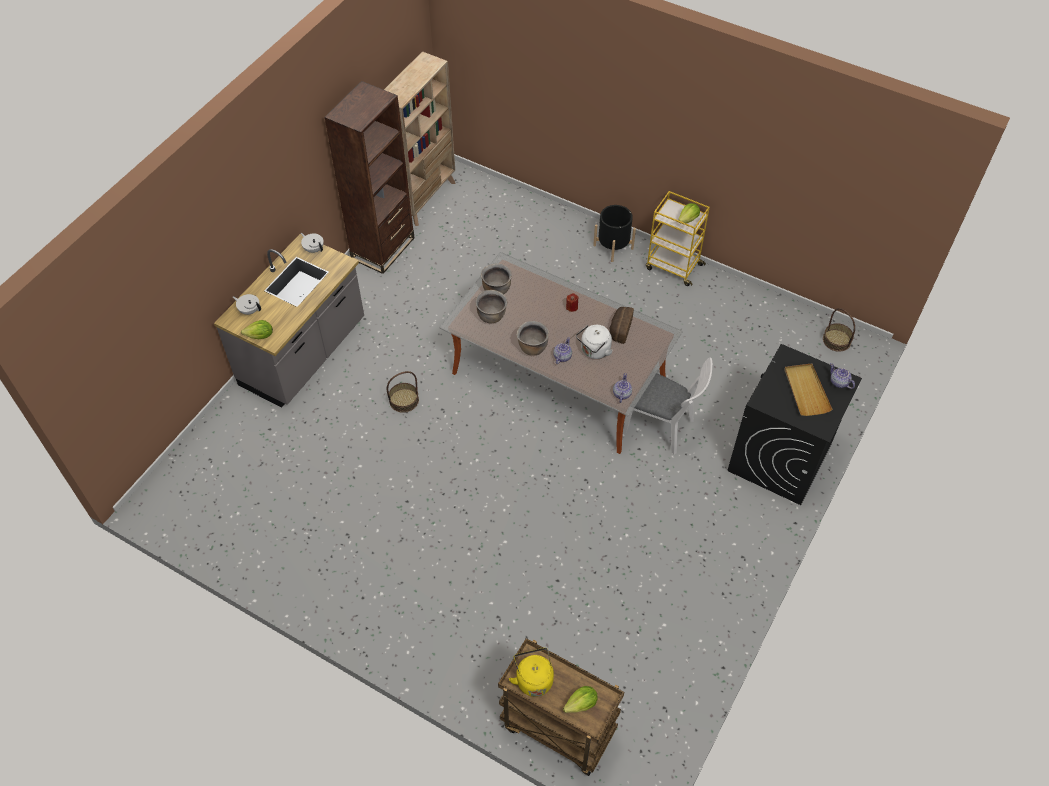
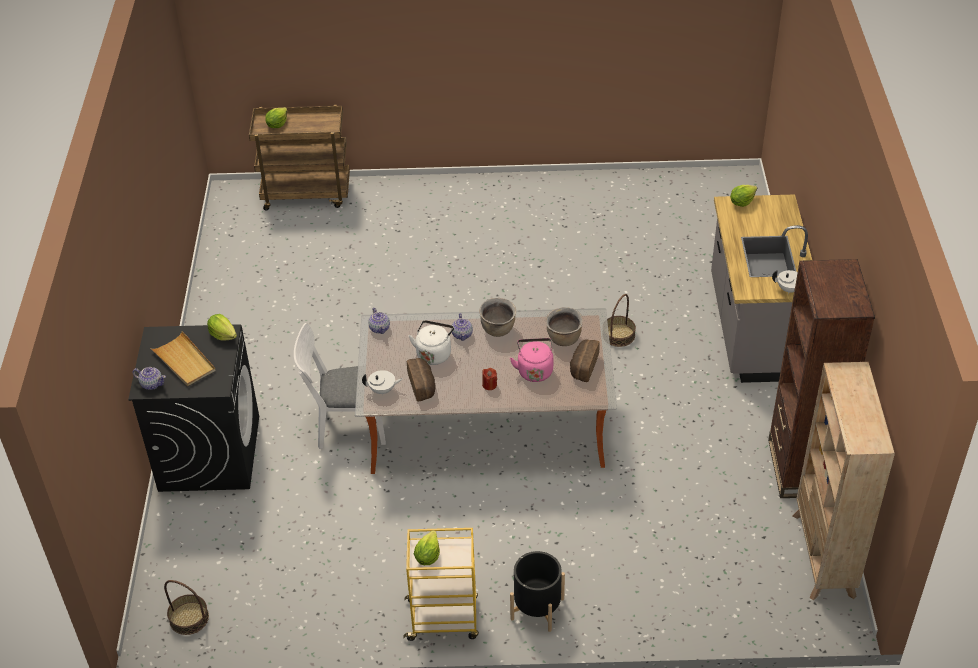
camera: 150 degrees right, 10 degrees down
(249, 310) = (778, 216): white teapot -> white teapot (383, 390)
(496, 289) = (583, 366): brown cooking pot -> bread
(532, 303) = (534, 370): none -> pink kettle
(533, 678) = (320, 123): yellow kettle -> none
(765, 401) = (223, 335): none -> lettuce

